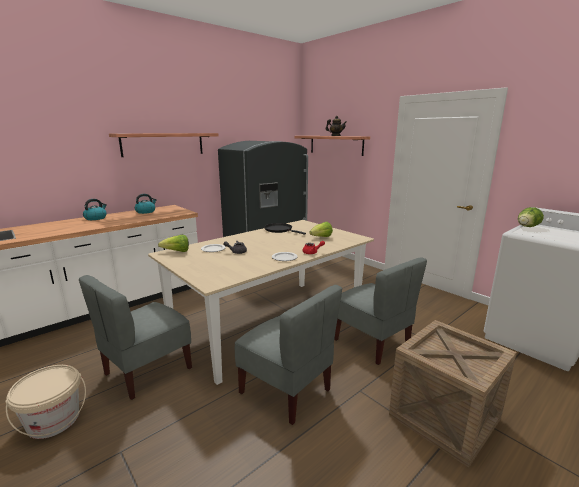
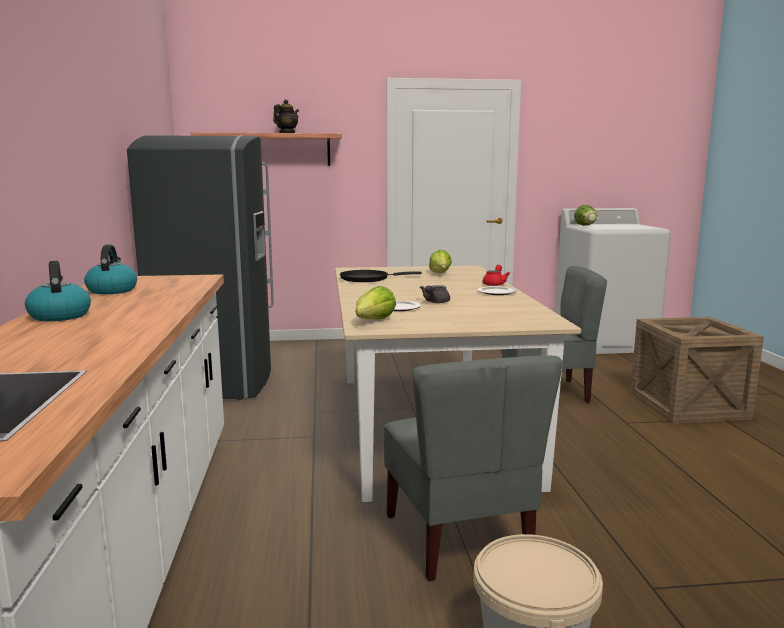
camera: 55 degrees left, 5 degrees down
(163, 144) = (75, 128): shelf -> none
(286, 391) = (598, 455): grey chair -> none

